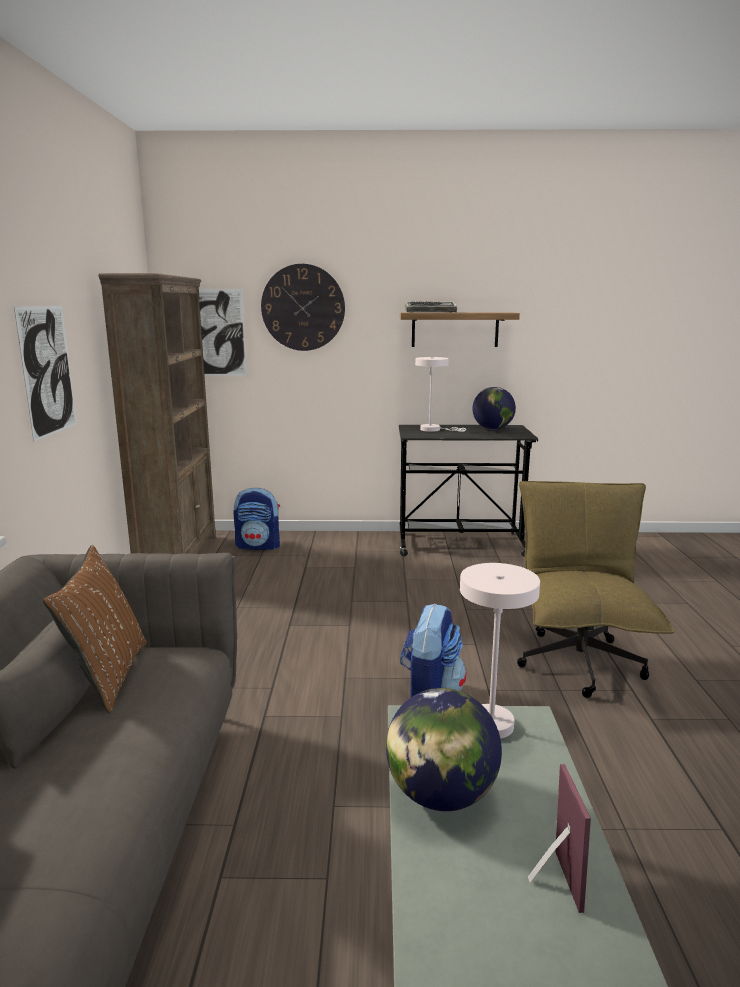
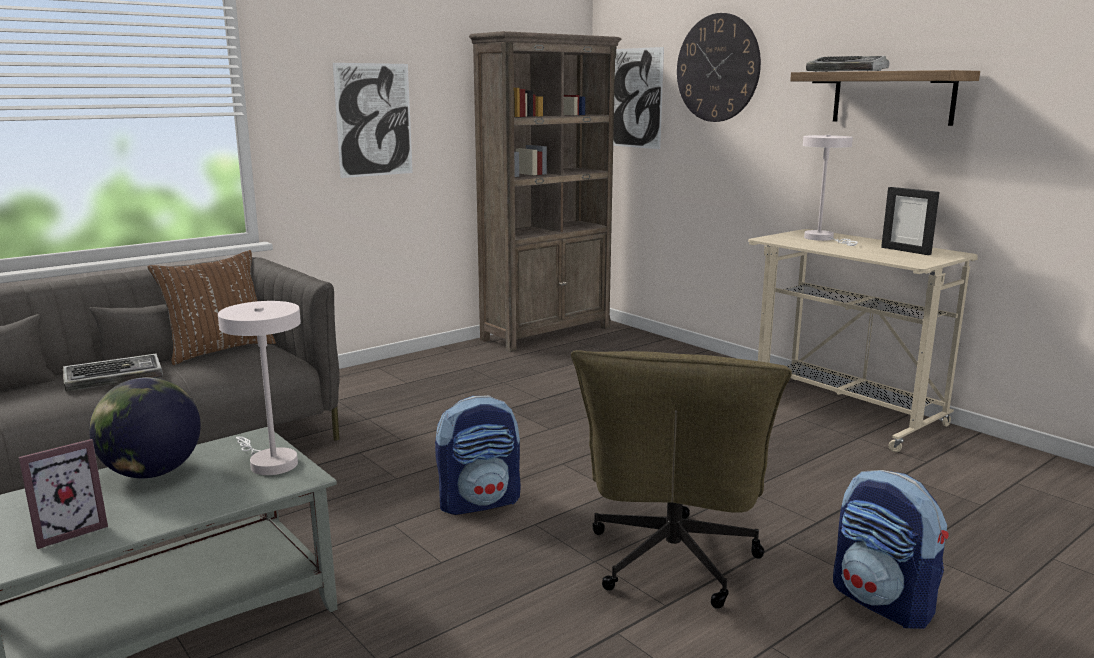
camera: 50 degrees right, 0 degrees up
(92, 761) = (115, 379): none -> keyboard
(259, 546) = (626, 346): backpack -> backpack (883, 602)
(460, 544) = (841, 411): black desk -> beige desk
(493, 429) = (906, 250): globe -> picture frame
(579, 664) = (672, 557): beige office chair -> beige office chair turned 135 degrees clockwise

